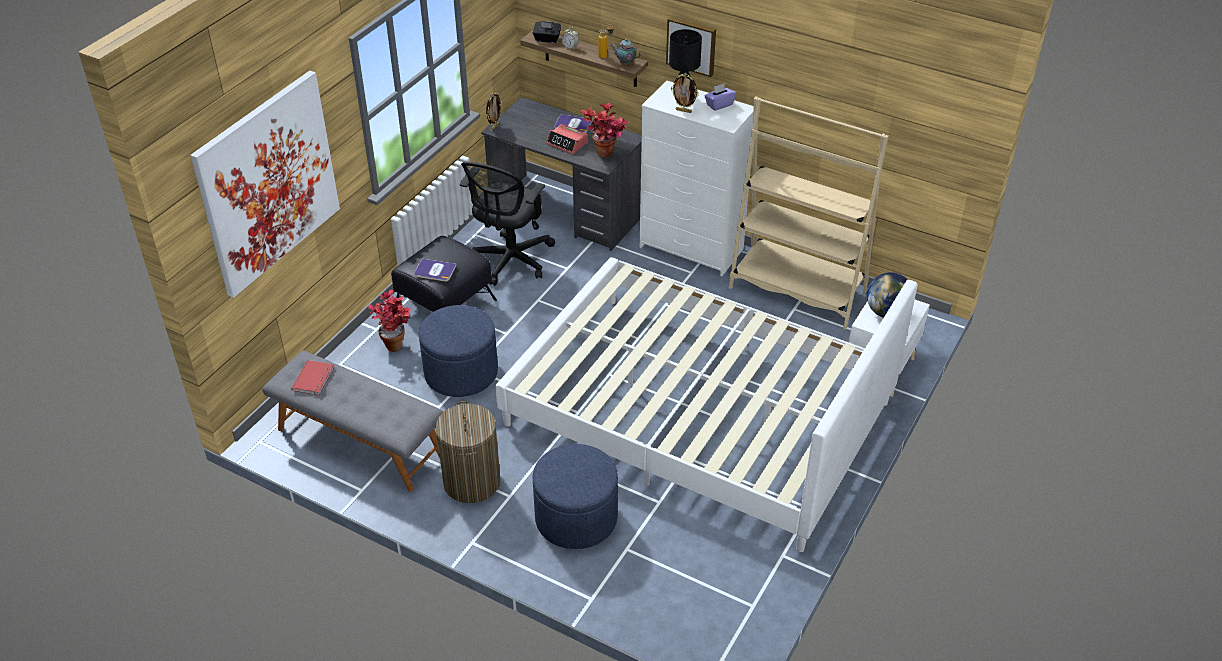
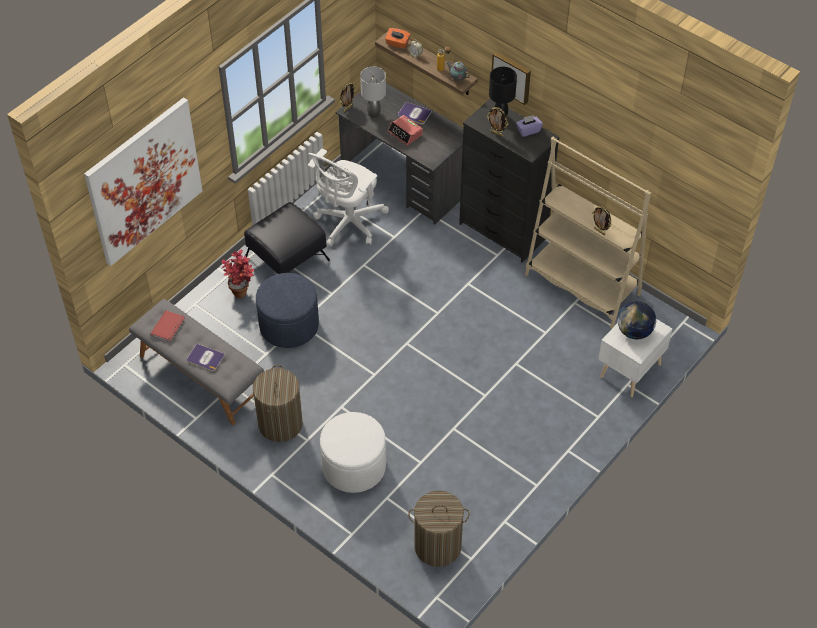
camera: 10 degrees right, 10 degrees up
(435, 271) = (278, 238): book -> book (205, 358)
(510, 262) = (348, 224): black office chair -> white office chair
(526, 129) = (374, 113): none -> grey table lamp
(547, 39) = (397, 44): black tissue box -> orange tissue box
(576, 518) = (354, 466): blue ottoman -> white ottoman
(606, 157) = (435, 152): potted plant -> none
(692, 248) = (503, 231): white dresser -> black dresser
(697, 415) = (469, 390): white bed -> none
(706, 597) = (437, 546): none -> laundry basket
(823, 205) = (600, 231): none -> picture frame

